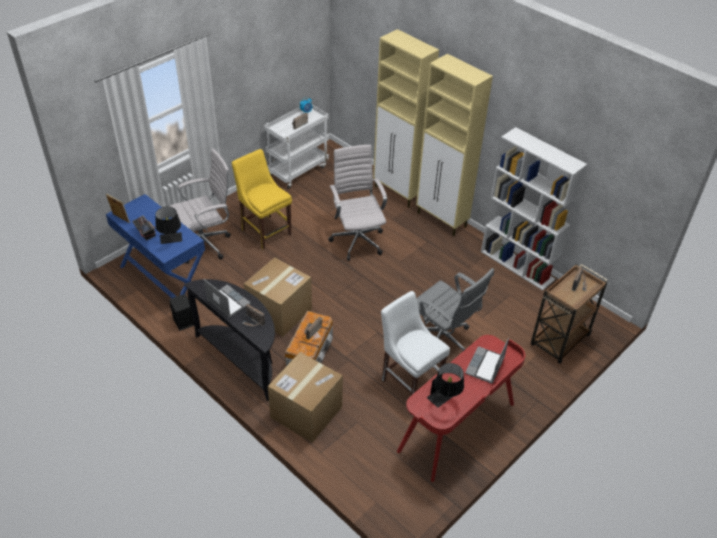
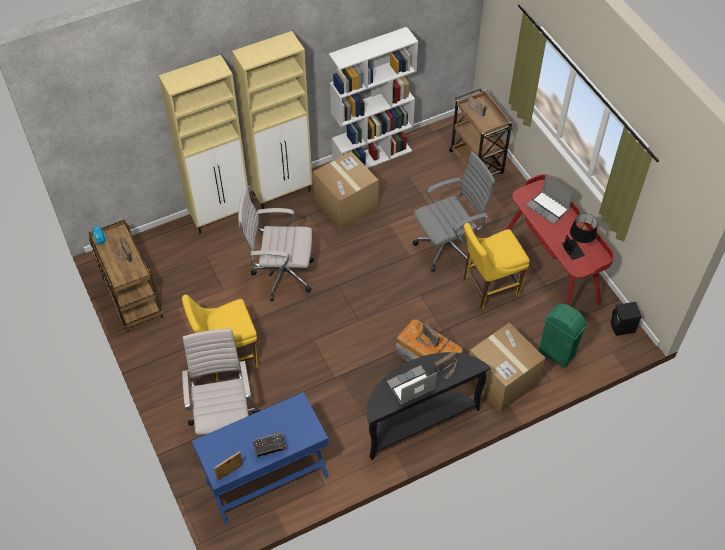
camera: 70 degrees left, 10 degrees up
(171, 241) = (293, 424): black table lamp -> none
(183, 322) = (344, 468): black speaker -> black speaker (622, 327)
(279, 312) = (363, 373): cardboard box -> cardboard box (346, 205)
(298, 170) = (132, 299): white cart -> brown cart
(354, 452) = (556, 354): none -> green trash can
(409, 380) = (488, 288): white chair -> yellow chair

